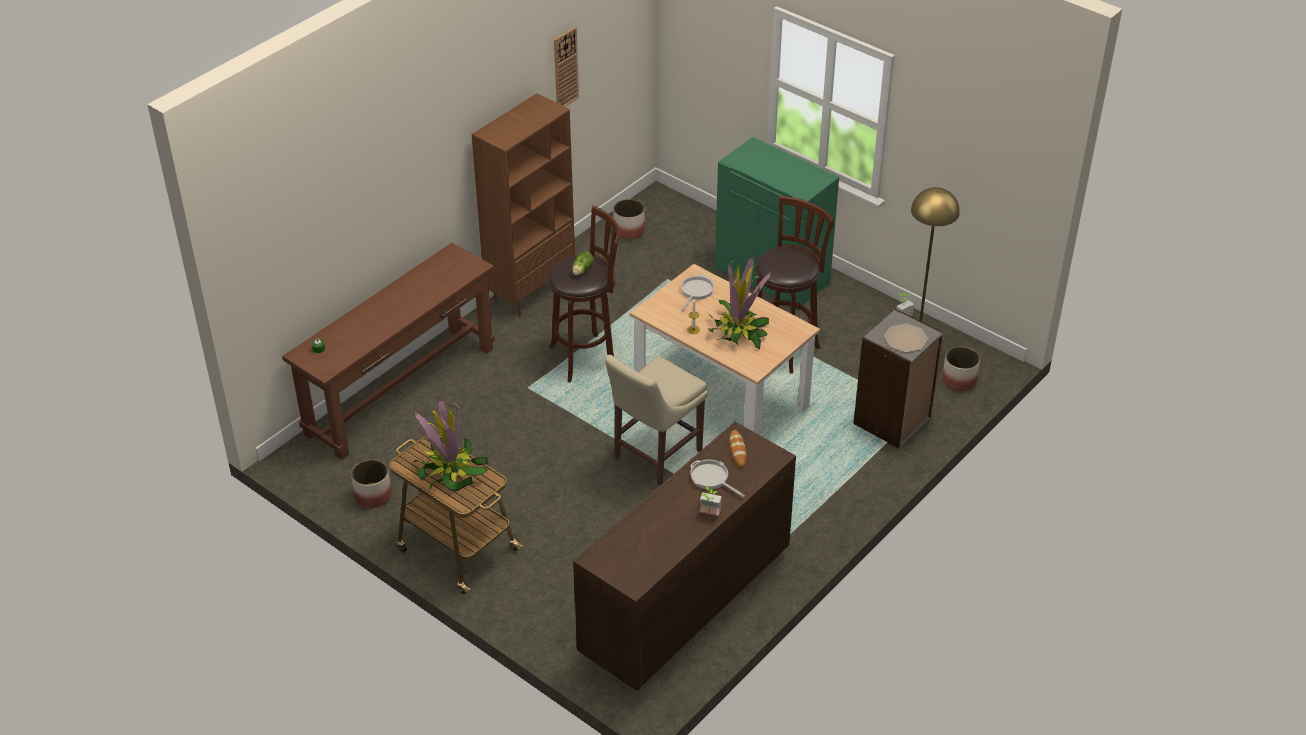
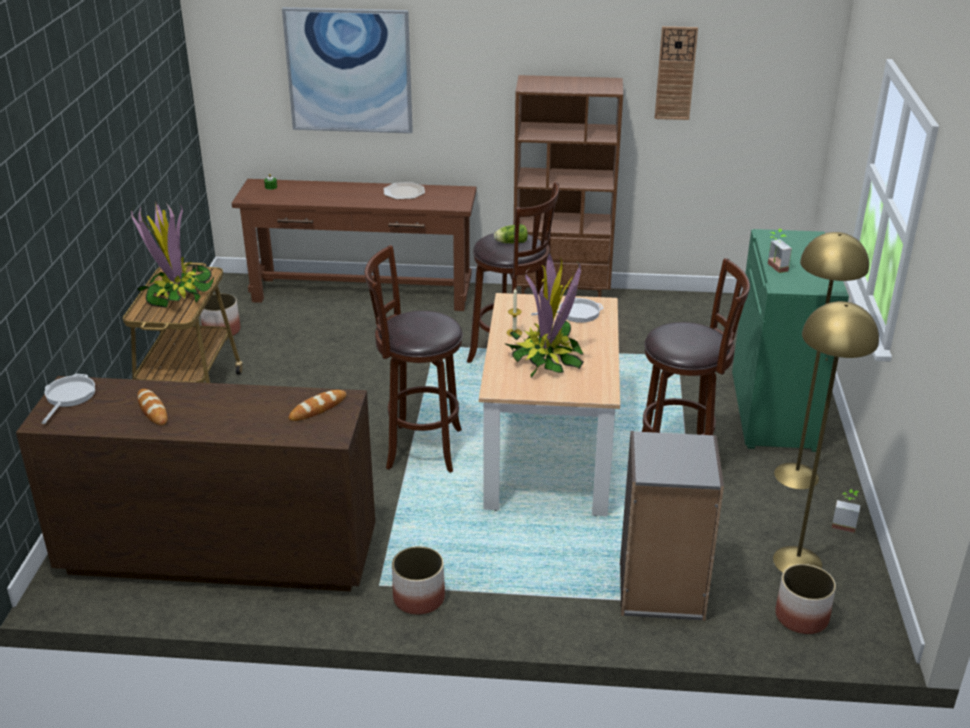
camera: 55 degrees right, 10 degrees down
(350, 208) = (349, 70): none -> picture
(628, 231) = (712, 310): planter -> planter (418, 598)
(654, 456) = (419, 448): beige chair -> brown stool
(668, 526) = (152, 410): none -> bread
(709, 517) = (189, 429): potted plant -> potted plant (773, 268)
(711, 478) = (255, 408): frying pan -> frying pan (69, 396)
(842, 308) = (796, 475): none -> yellow floor lamp
(905, 339) = (669, 462): plate -> plate (403, 192)

